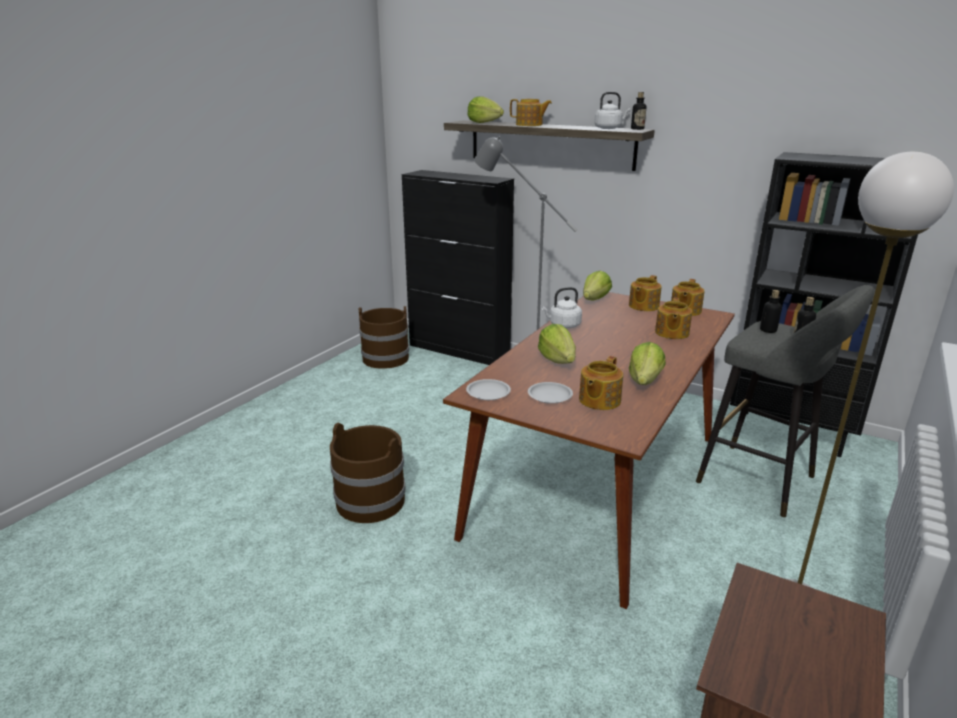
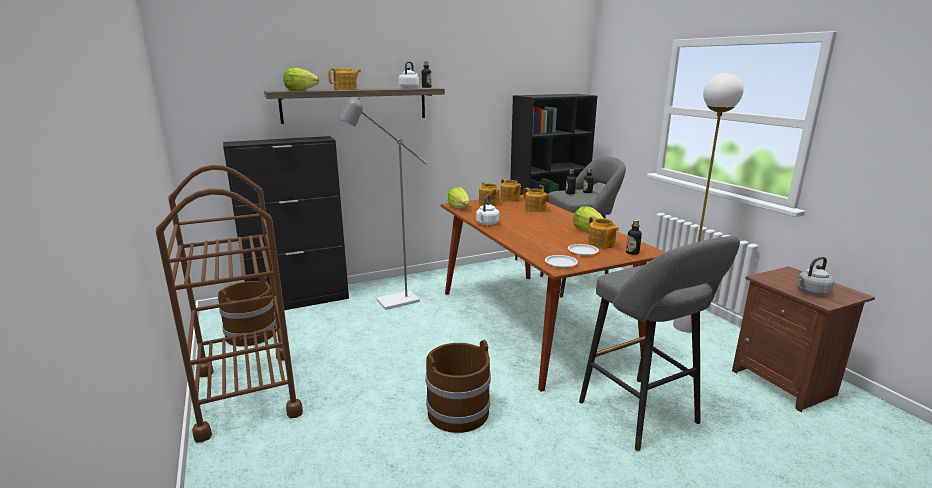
camera: 55 degrees left, 5 degrees down
(309, 396) = (247, 392): none -> brown cart
(482, 639) = (643, 416): none -> grey stool
(558, 360) = (537, 238): lettuce -> none
(597, 427) = (632, 253): none -> bottle
(765, 653) = (811, 292): none -> grey kettle

